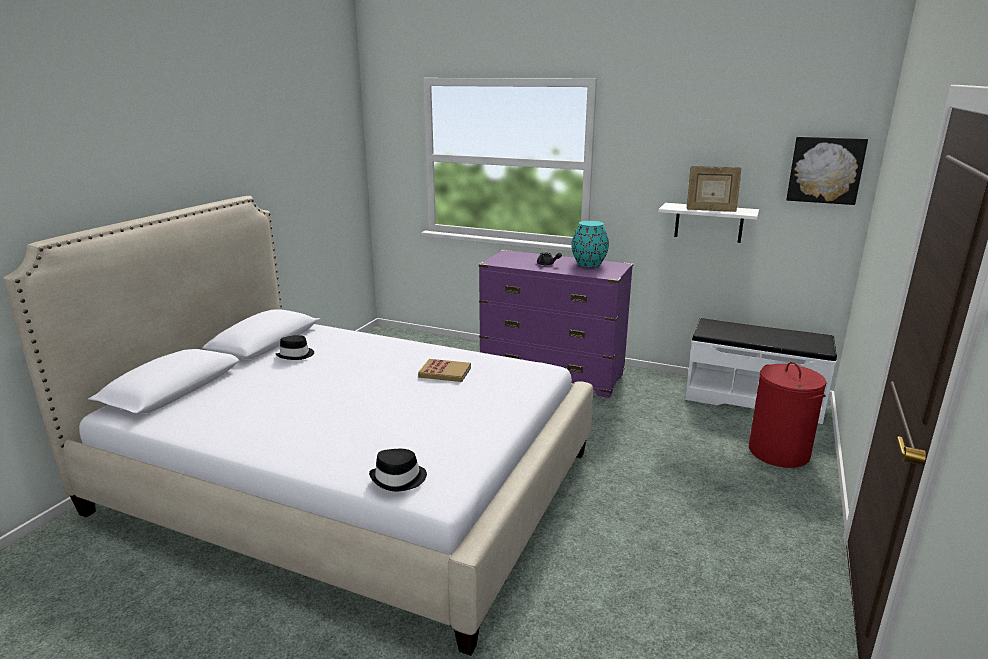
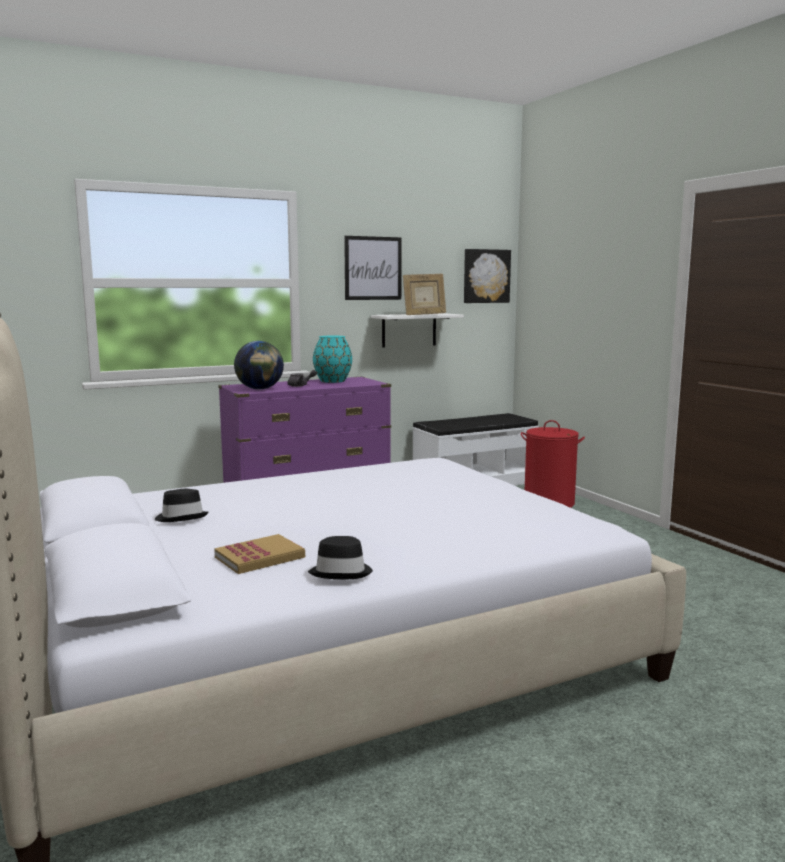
camera: 50 degrees left, 10 degrees down
(399, 479) = (566, 532): black hat -> black hat (341, 572)
(445, 372) = (374, 482): book -> book (260, 557)
(509, 261) = (260, 389): none -> globe
(672, 155) = (373, 268): none -> picture

